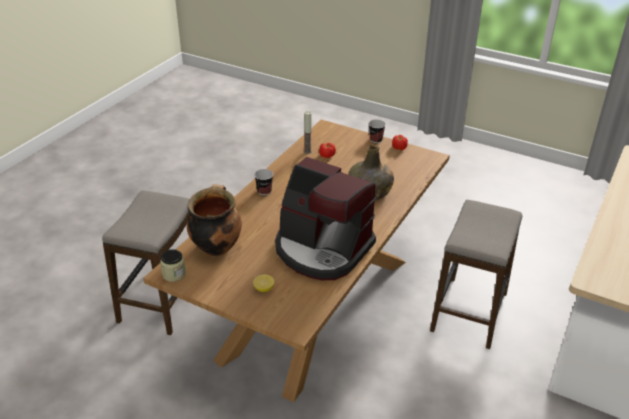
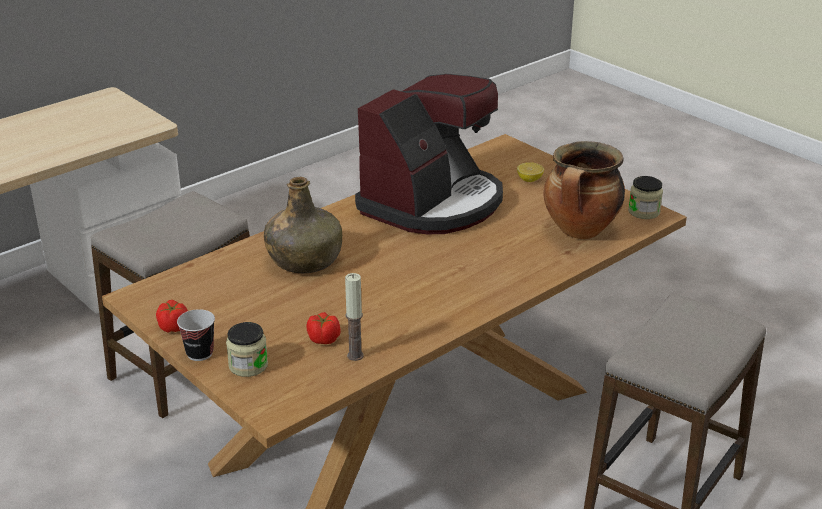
camera: 160 degrees left, 5 degrees down
(264, 191) = (478, 294): cup -> none
(322, 249) = (433, 203): coffee machine -> coffee machine turned 75 degrees clockwise
(350, 139) = (248, 365): none -> jar

